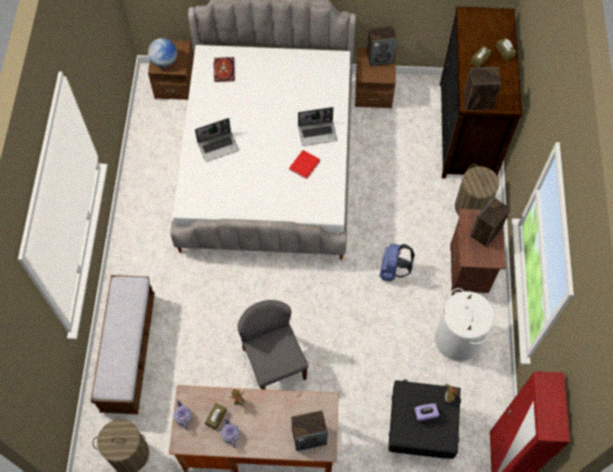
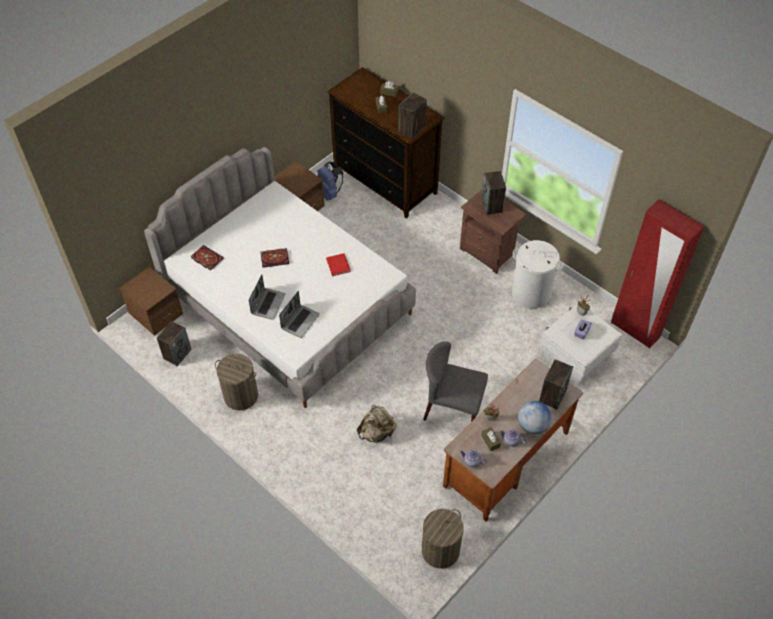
camera: 50 degrees left, 10 degrees down
(129, 352) = (356, 496): bench -> none
(164, 62) = (148, 294): globe -> globe (532, 425)
(200, 322) = (377, 432): none -> beige backpack
(269, 115) = (275, 258): none -> book
(318, 133) = (321, 241): laptop -> laptop (300, 321)
(380, 58) = (293, 173): speaker -> speaker (177, 354)
(393, 270) = (448, 292): blue backpack -> blue backpack (329, 193)
(419, 428) = (575, 357): black storage box -> white storage box
(471, 207) = (444, 218): laundry basket -> laundry basket (241, 396)

